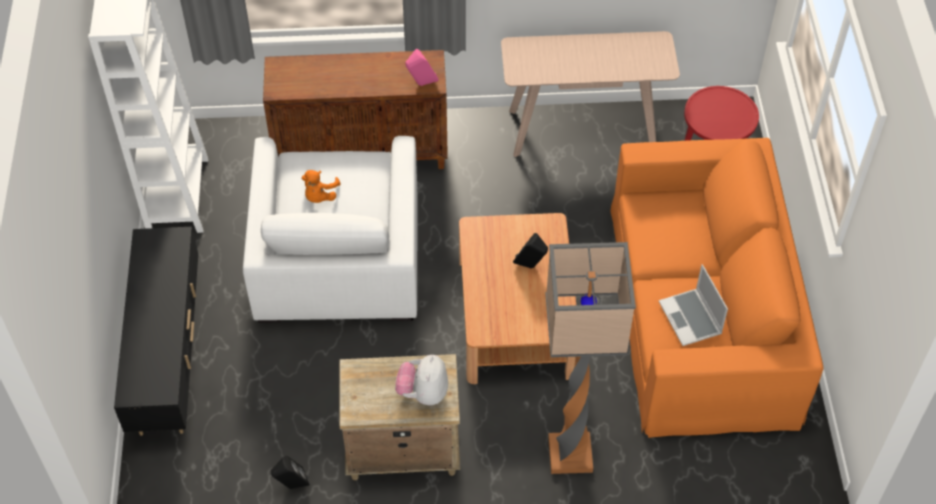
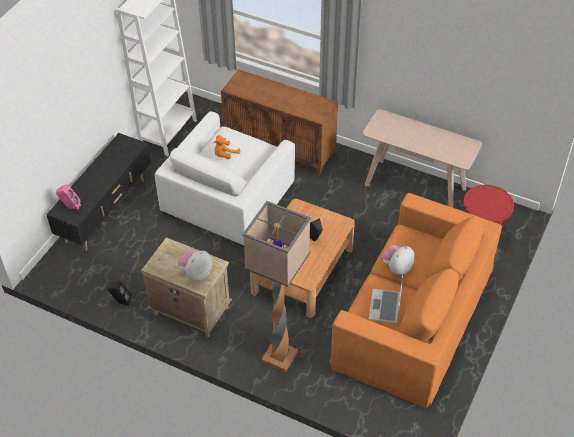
camera: 30 degrees right, 5 degrees down
(421, 84) = (311, 114): pink speaker -> pink speaker (70, 207)
(666, 256) = (397, 267): none -> plush toy

